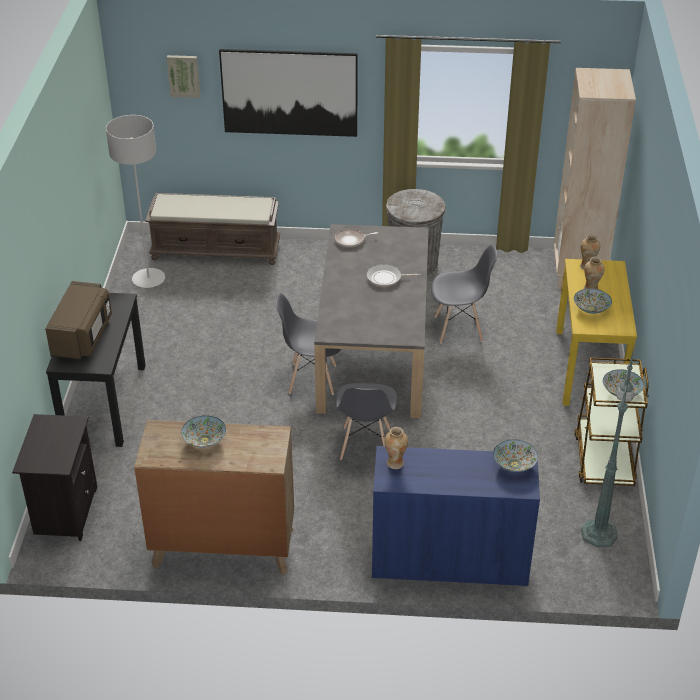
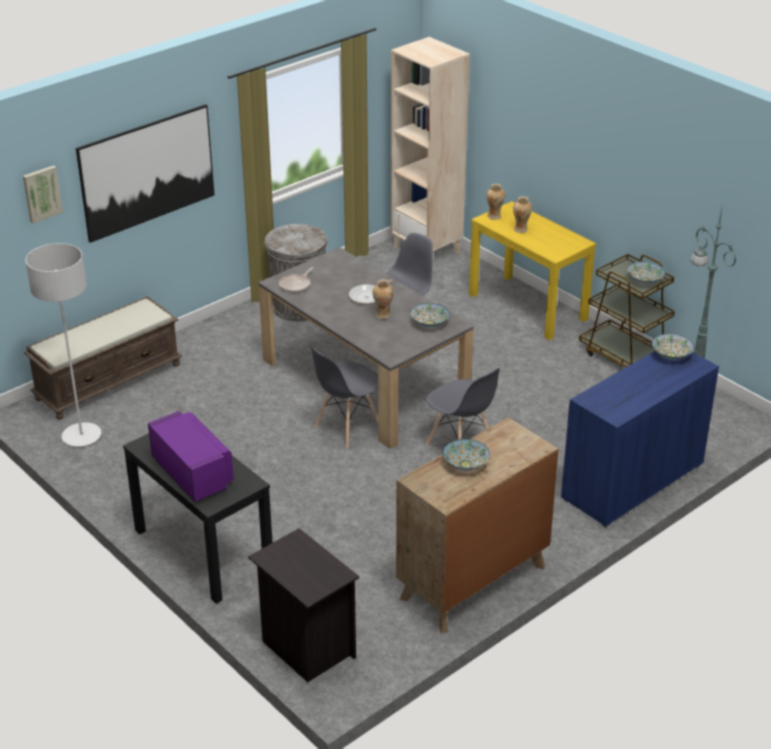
camera: 45 degrees left, 5 degrees down
(82, 336) = (193, 473): brown microwave -> purple microwave
(395, 463) = (600, 401): vase -> vase (383, 315)
(591, 309) = (541, 241): bowl -> bowl (430, 323)

